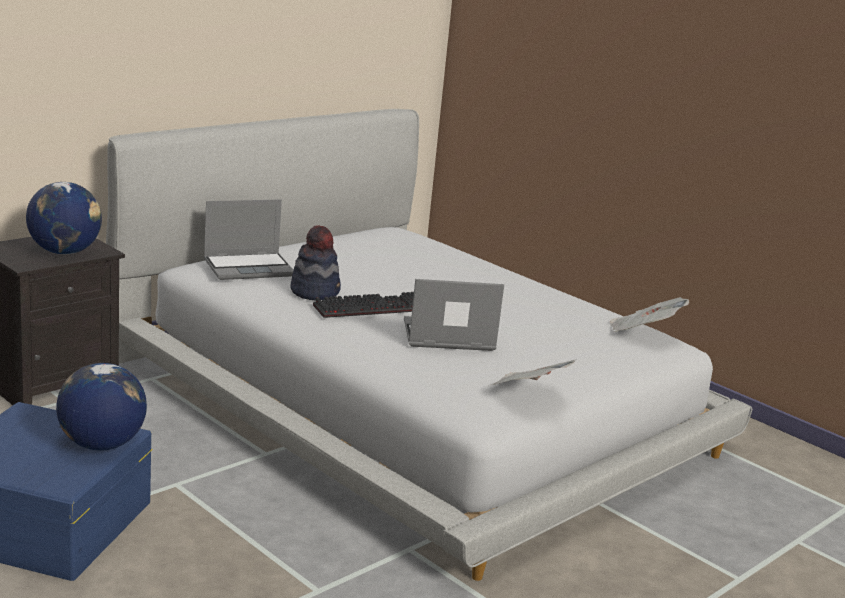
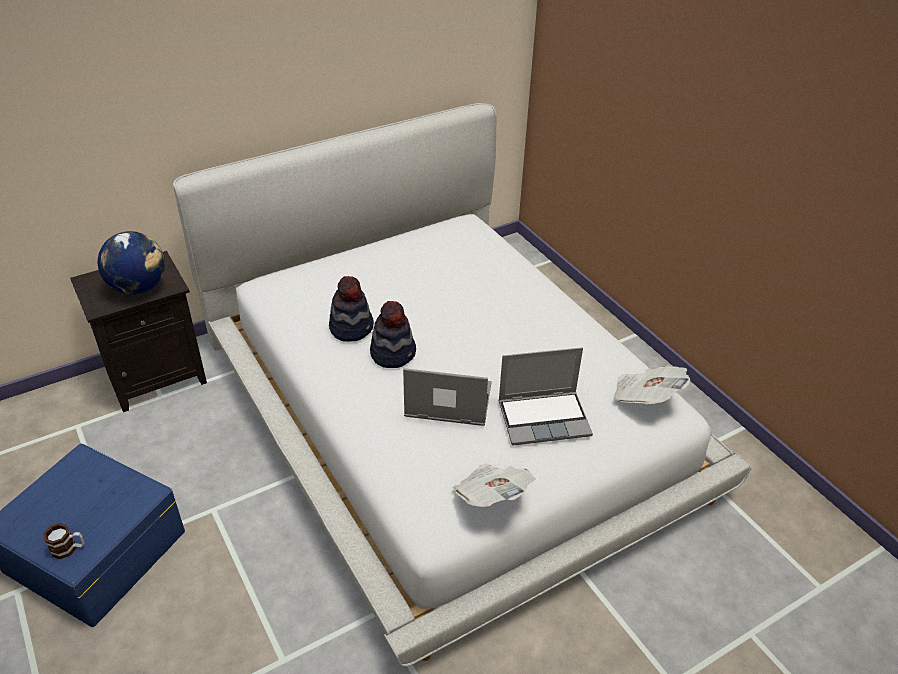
camera: 15 degrees right, 20 degrees up
(52, 475) = (69, 548): none -> mug
(101, 445) = (123, 508): globe -> none
(249, 268) = (307, 289): laptop -> laptop (544, 418)
(371, 307) = (393, 353): keyboard -> hat

